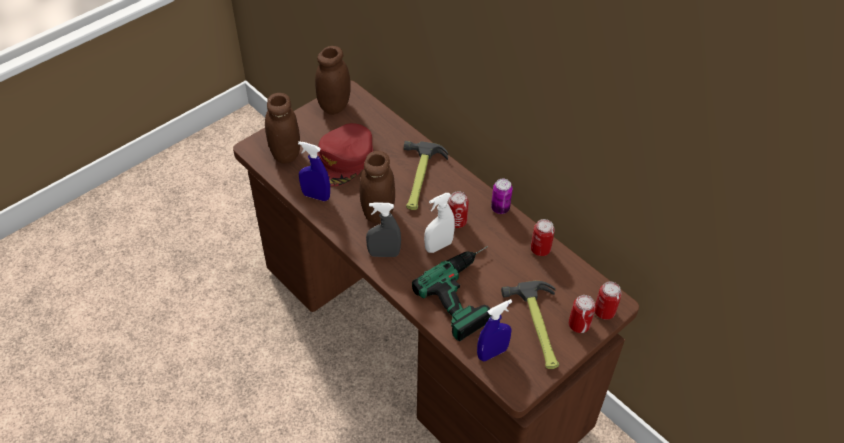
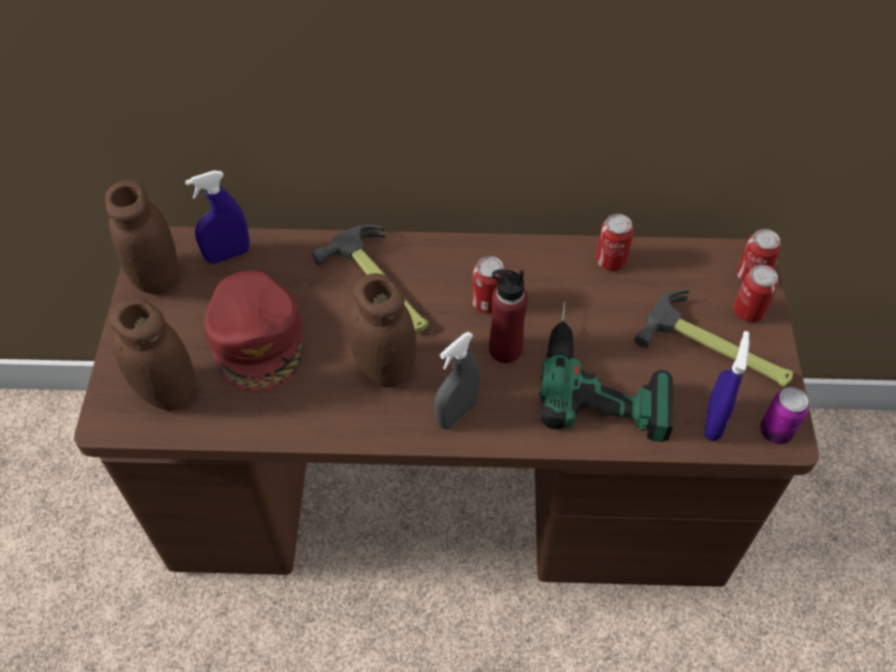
camera: 45 degrees left, 5 degrees up
(316, 196) = (280, 413): blue spray bottle -> blue spray bottle (228, 255)
(438, 246) = (505, 349): white spray bottle -> red bottle
(500, 208) = (513, 248): can -> can (775, 432)

